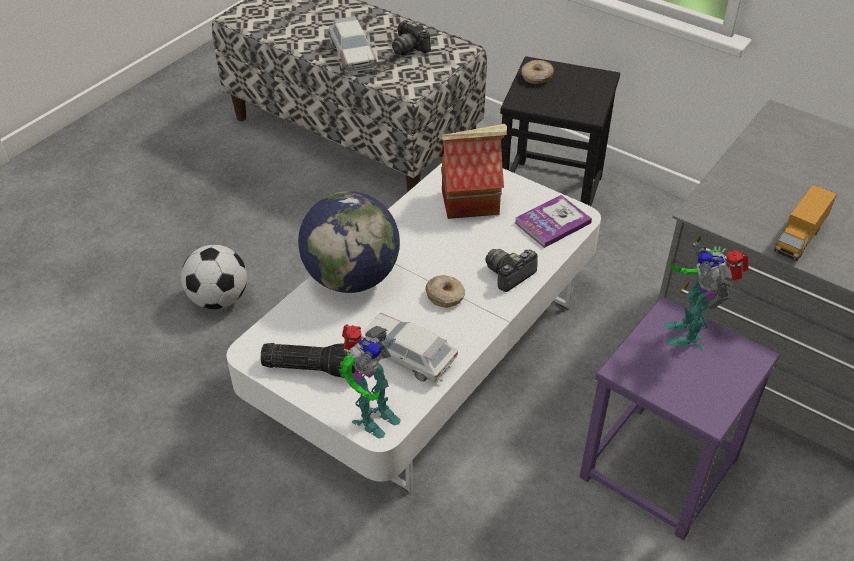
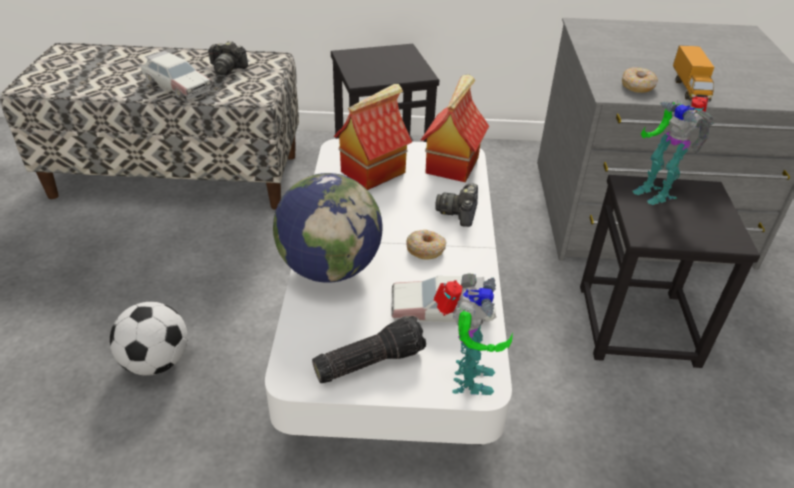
camera: 35 degrees left, 5 degrees down
(537, 77) = (356, 61): donut -> donut (637, 86)
(552, 223) = (451, 164): book -> toy house
(659, 469) = (638, 325): purple stool -> black stool

